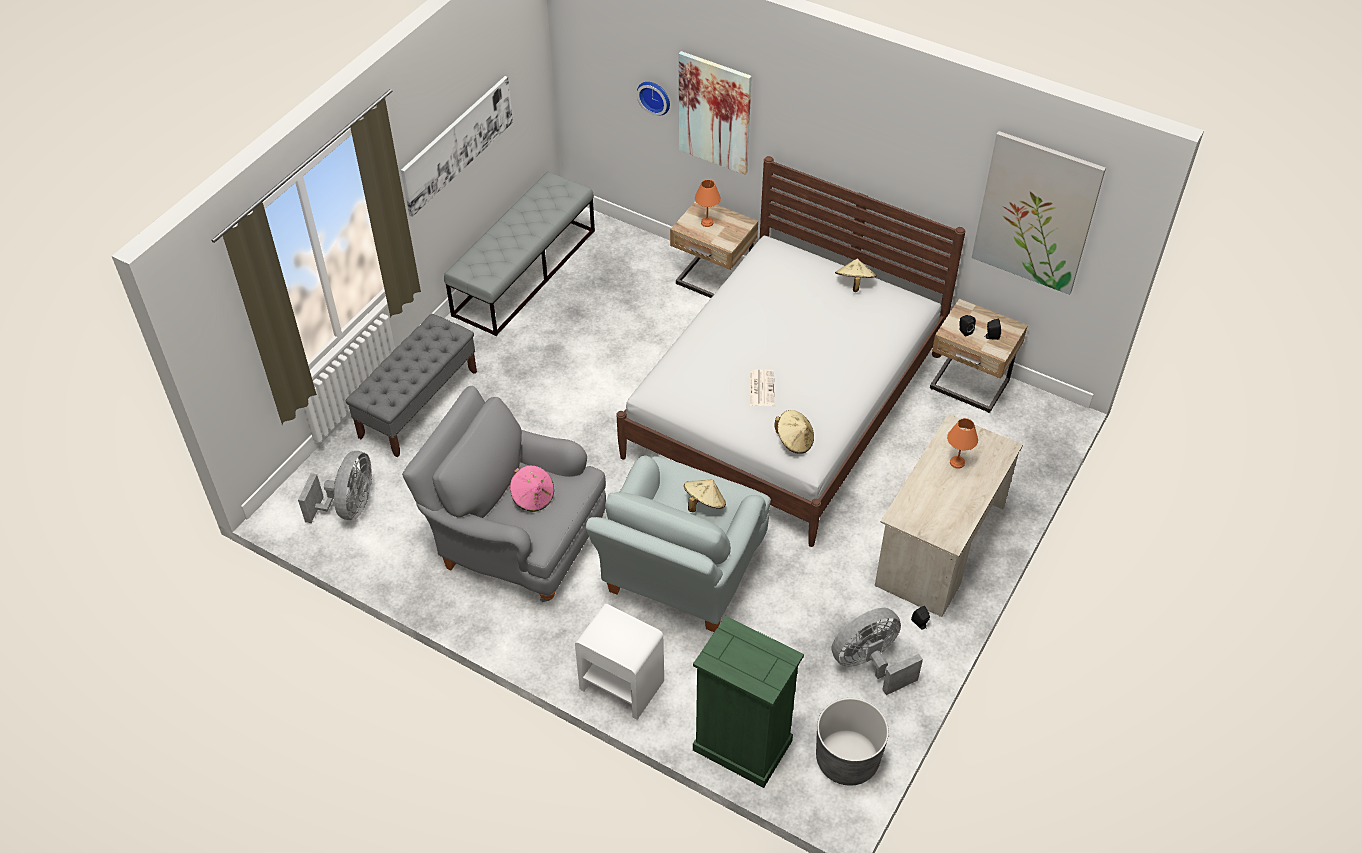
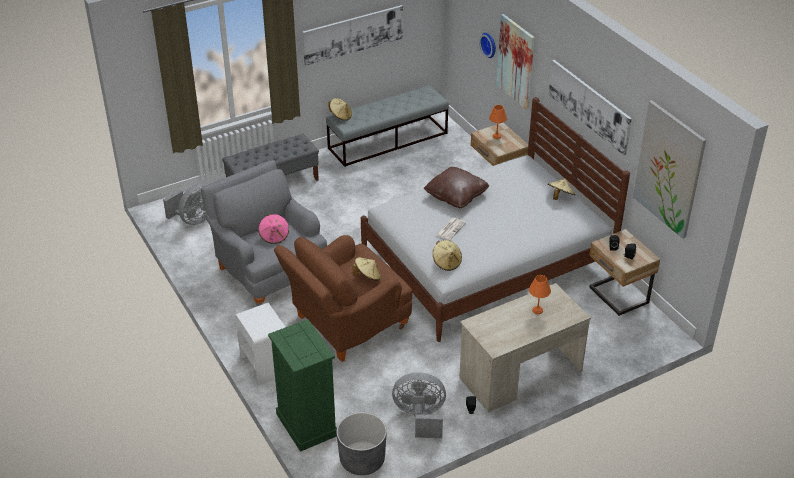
camera: 30 degrees right, 10 degrees down
(466, 266) = (340, 116): none -> beige hat
(680, 576) = (346, 324): grey armchair -> brown armchair
(729, 334) = (456, 195): none -> brown pillow
(873, 153) = (589, 105): none -> picture

